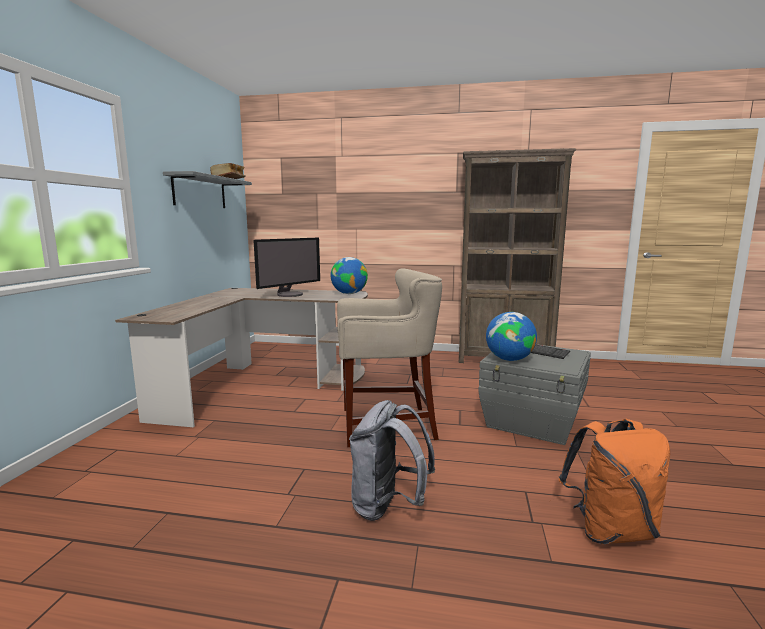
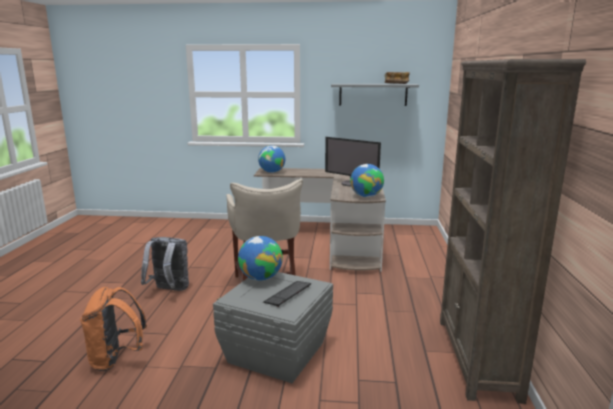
camera: 85 degrees right, 5 degrees up
(170, 315) = (272, 172): none -> globe

